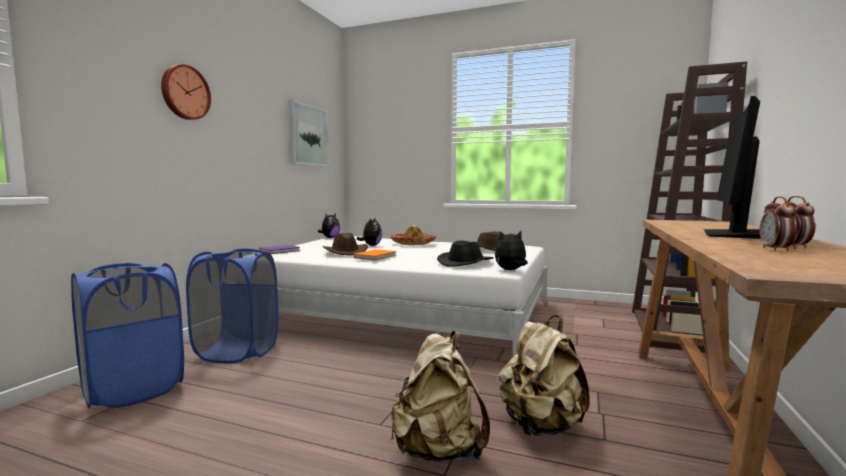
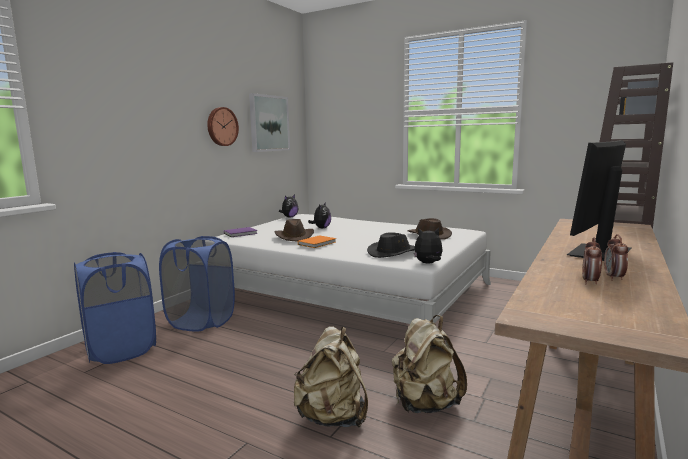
camera: 10 degrees right, 5 degrees up
(185, 92) = (155, 103): wall clock -> wall clock (221, 126)
(413, 243) = (361, 226): hat -> none

